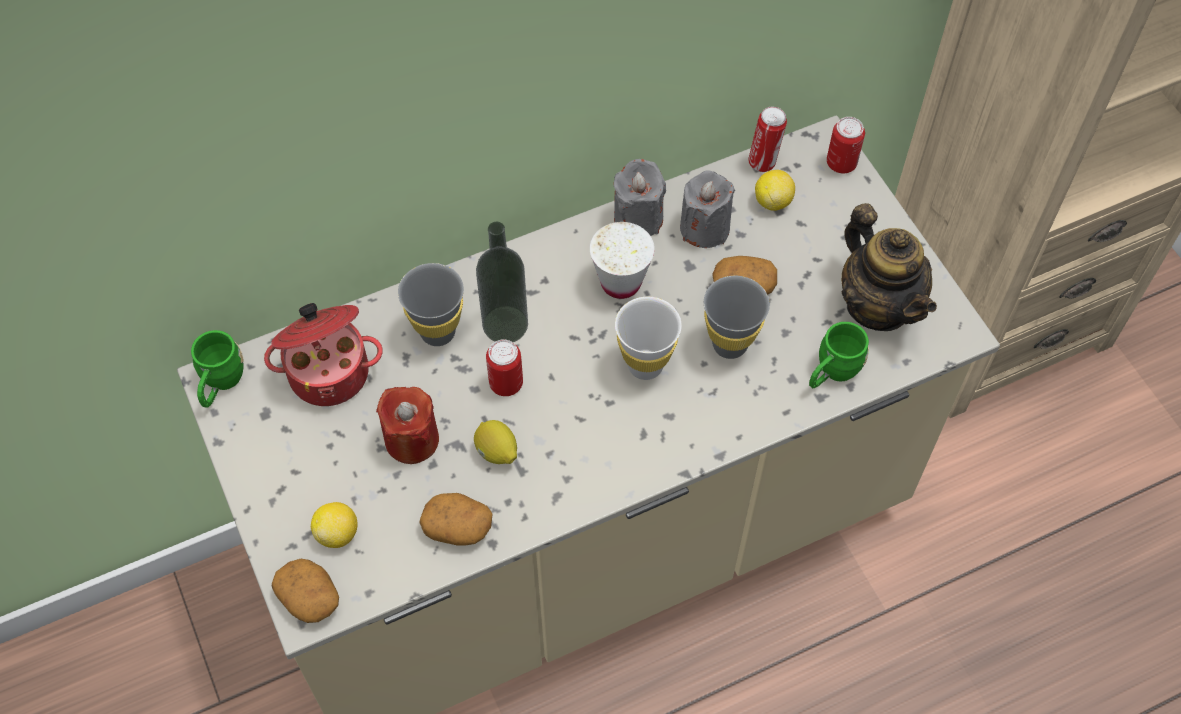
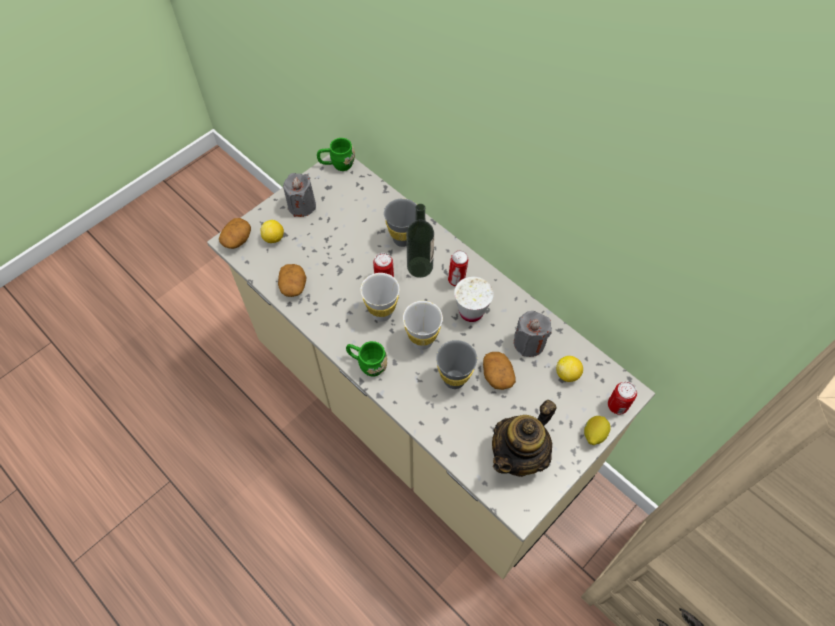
camera: 70 degrees right, 0 degrees up
(329, 371) = (361, 203): cooking pot -> none
(412, 440) = (335, 250): red candle -> none
(496, 452) = (342, 288): lemon -> lemon (594, 434)
(570, 406) = (382, 313): none -> white cup
(638, 218) = (519, 307): grey candle -> grey candle (302, 206)
(763, 162) = (594, 361): can -> can (456, 281)
(831, 373) = (458, 441): green mug -> green mug (367, 364)

